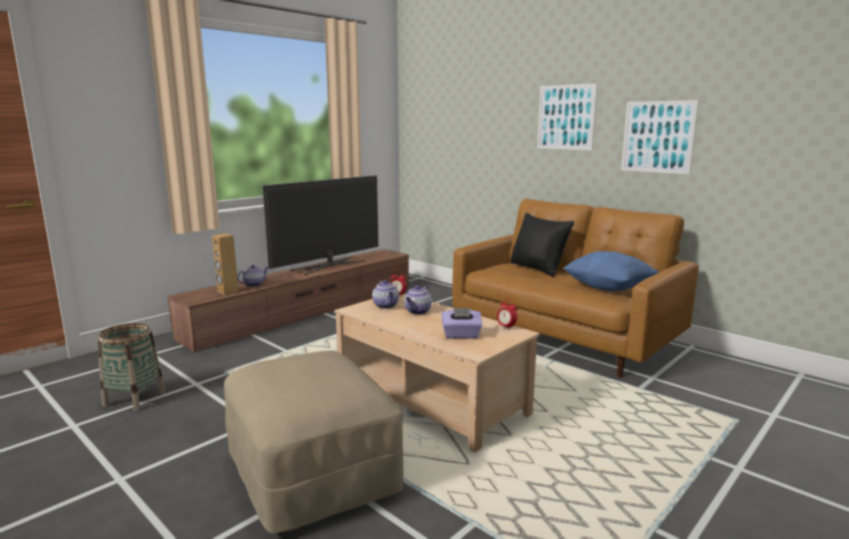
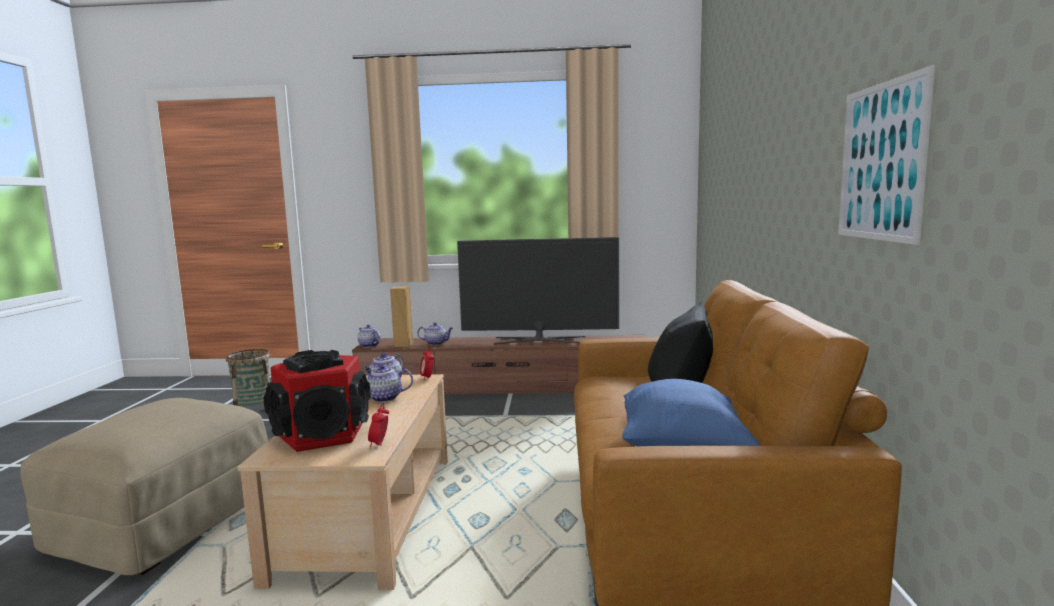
camera: 50 degrees right, 5 degrees down
(195, 300) = (369, 345): none -> teapot
(461, 335) = (323, 434): purple tissue box -> speaker
(566, 117) = (794, 139): picture -> none

